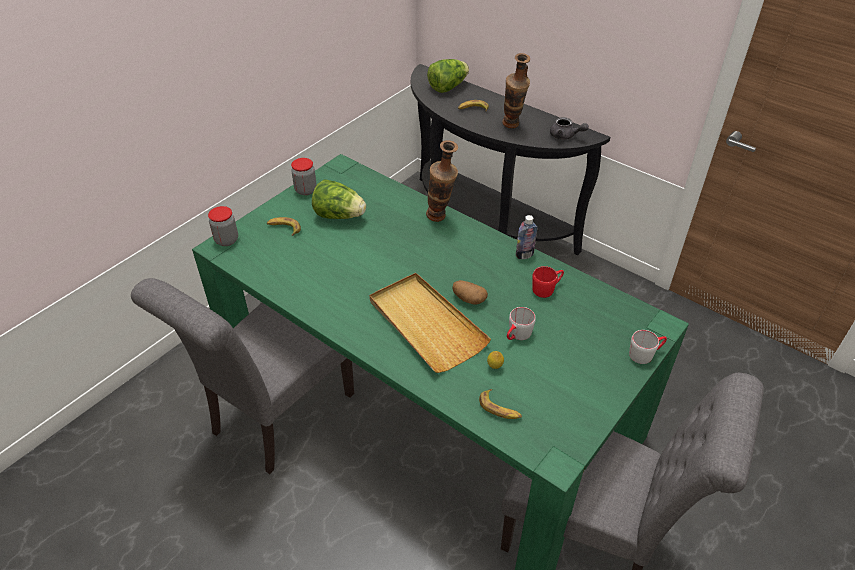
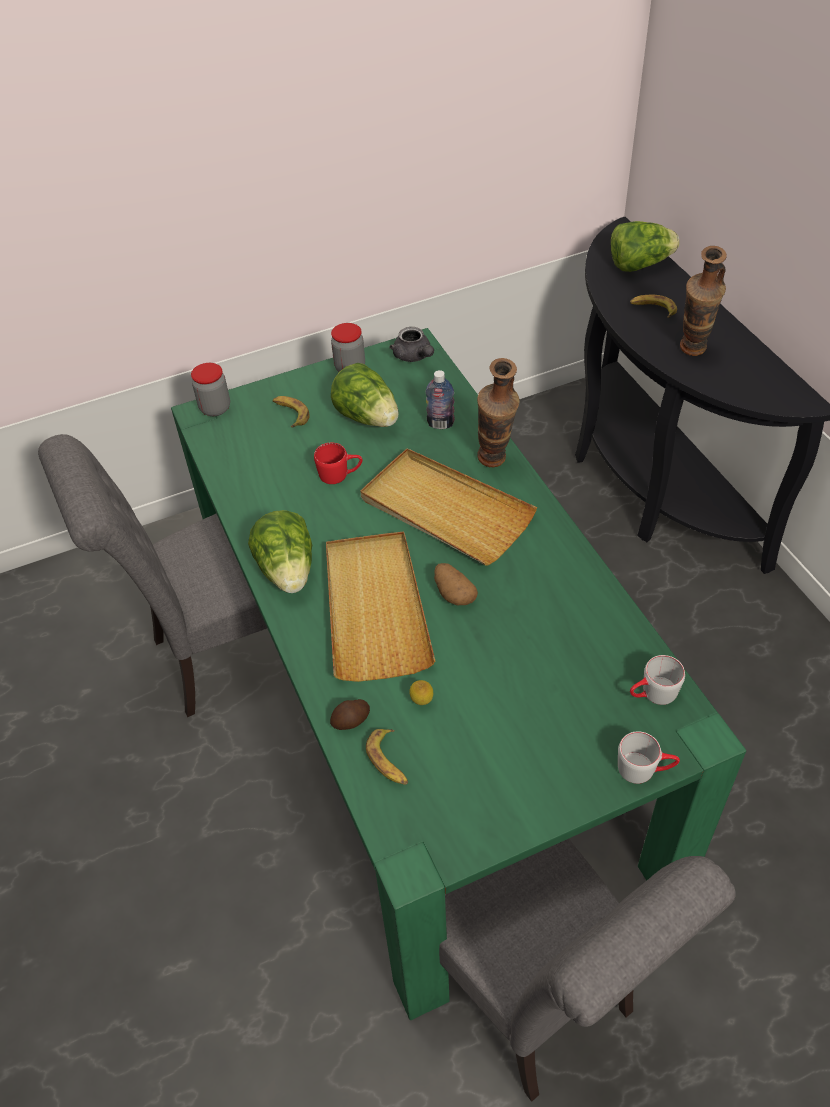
camera: 30 degrees right, 5 degrees up
(352, 322) = (288, 571): none -> lettuce
(429, 254) = (445, 510): none -> beige tray
(459, 395) = (351, 721): none -> potato
(517, 335) = (482, 669): grey mug -> grey mug (652, 694)
(524, 255) = (574, 557): bottle -> bottle (440, 424)
(547, 288) = (571, 617): red mug -> red mug (340, 474)
(565, 136) = (765, 391): grey teapot -> grey teapot (414, 356)

